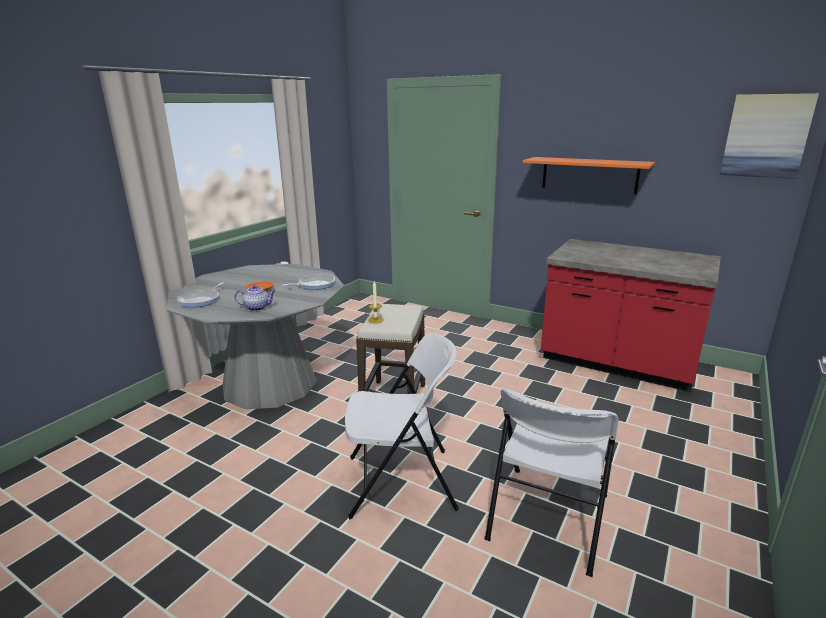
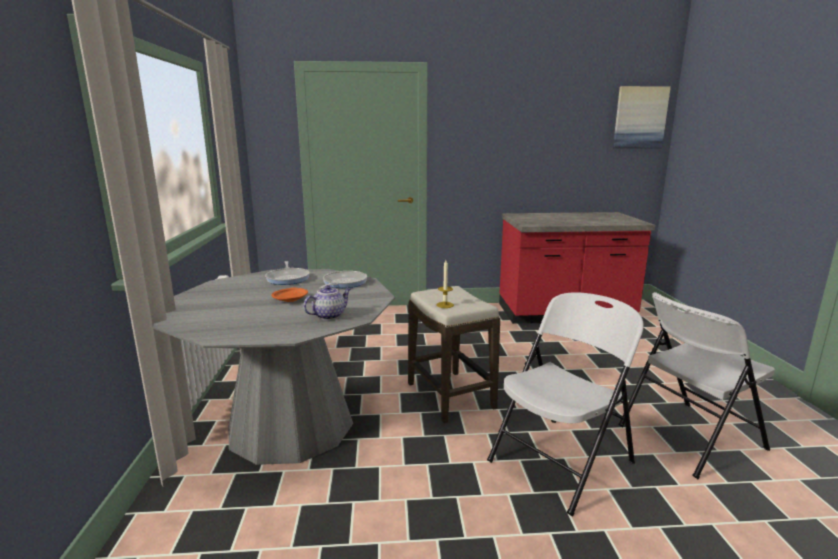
camera: 35 degrees left, 5 degrees down
(201, 300) = (232, 325): frying pan -> frying pan (288, 278)
(548, 517) = (690, 437): white chair -> white chair turned 75 degrees clockwise
(589, 175) = (515, 154): orange shelf -> none

